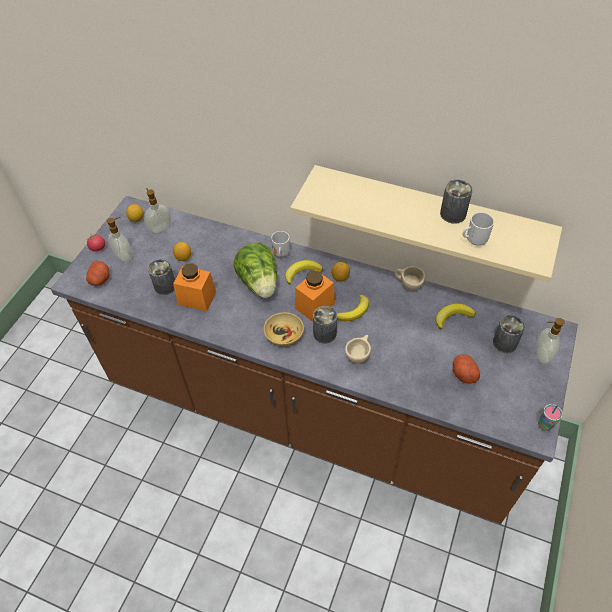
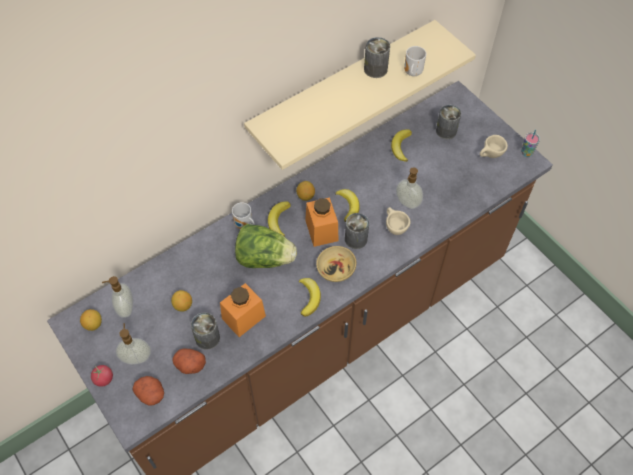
camera: 60 degrees left, 5 degrees up
(243, 330) = (309, 297): none -> banana
(407, 286) = (349, 156): beige cup -> beige cup (490, 156)
(463, 373) = (455, 171): potato -> potato (189, 365)
(541, 355) = (470, 117): soap dispenser -> soap dispenser (407, 203)

